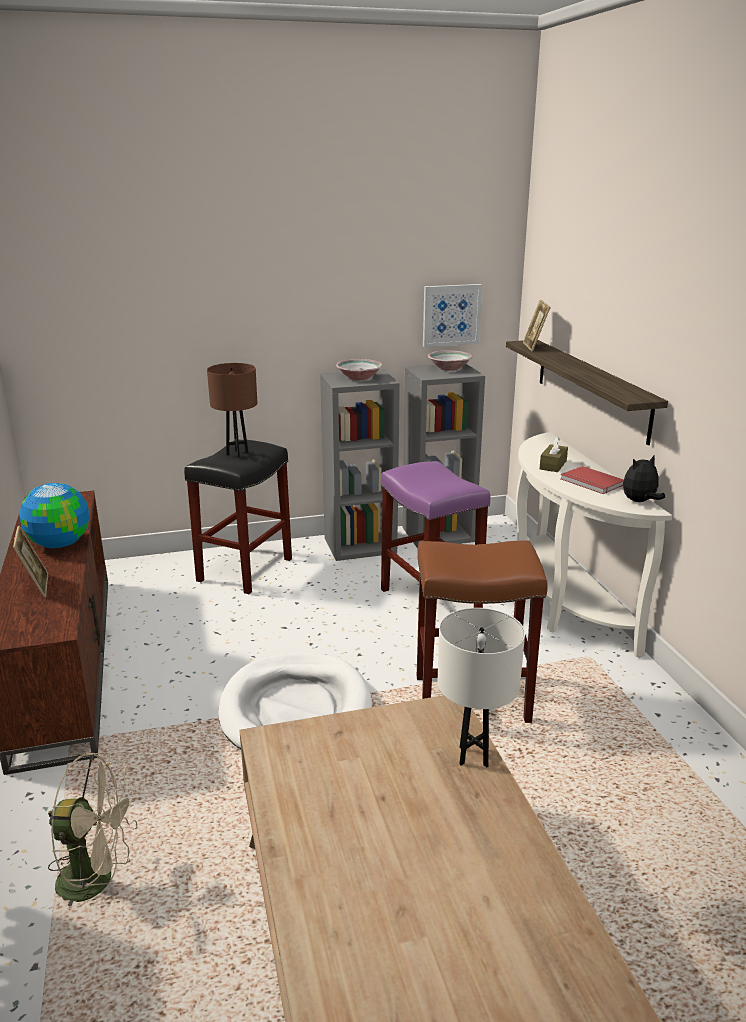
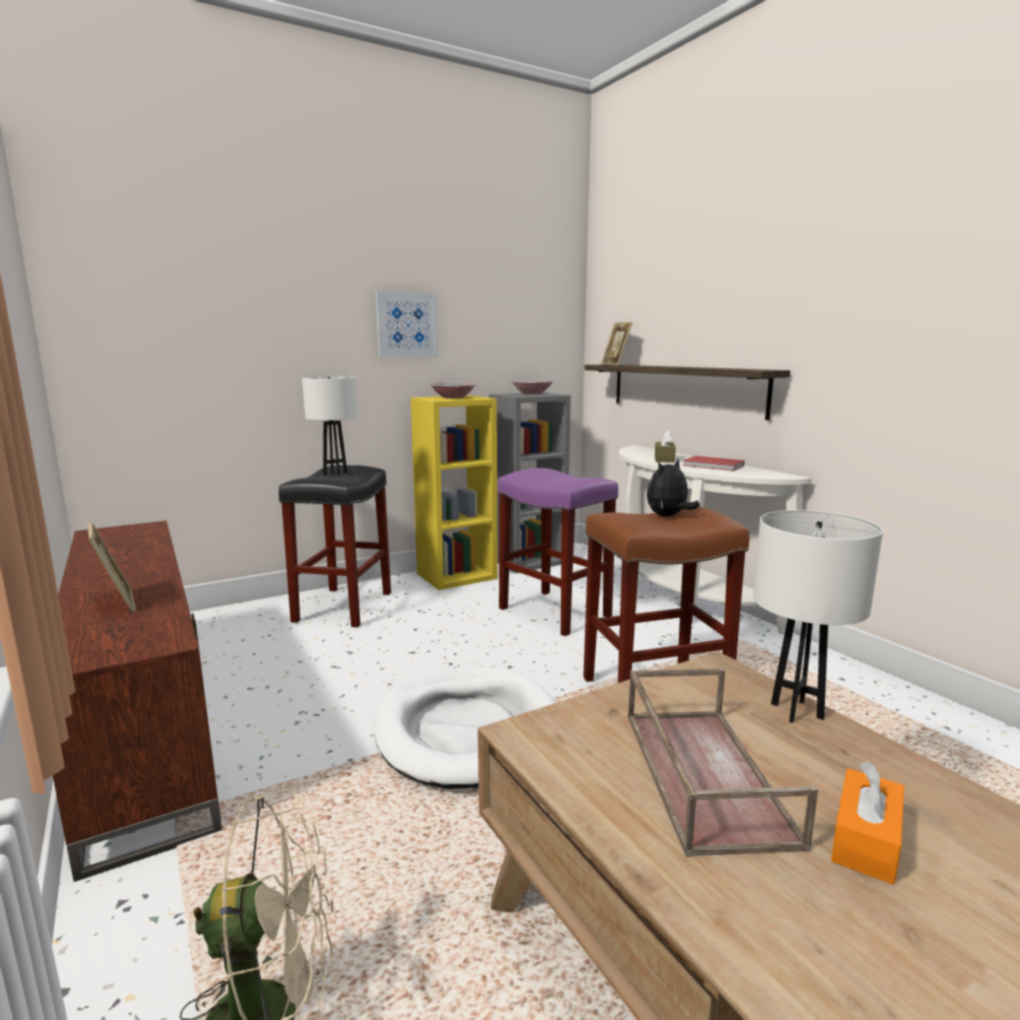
camera: 15 degrees left, 10 degrees down
(59, 544) = (137, 563): globe -> none
(237, 454) = (335, 473): brown table lamp -> white table lamp
(360, 545) = (457, 575): grey bookcase -> yellow bookcase
(362, 791) = (701, 773): none -> brown tray
(428, 856) = (865, 840): none -> orange tissue box
(451, 315) = (527, 346): picture -> picture (407, 325)
(640, 502) = (772, 473): plush toy -> plush toy (668, 516)

